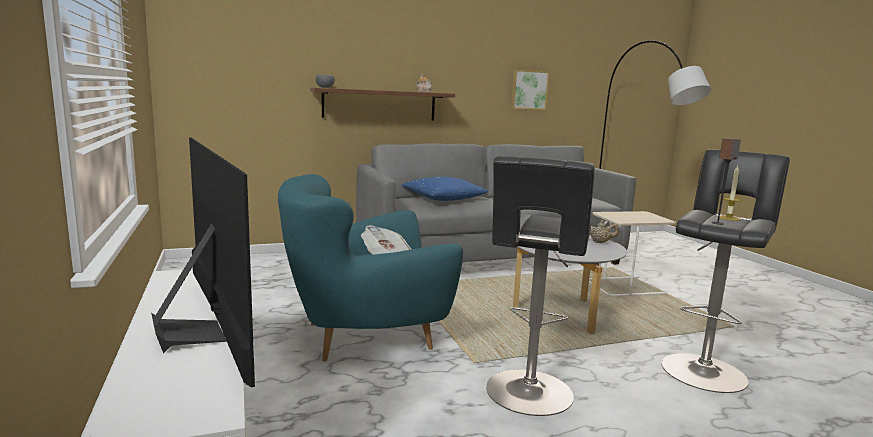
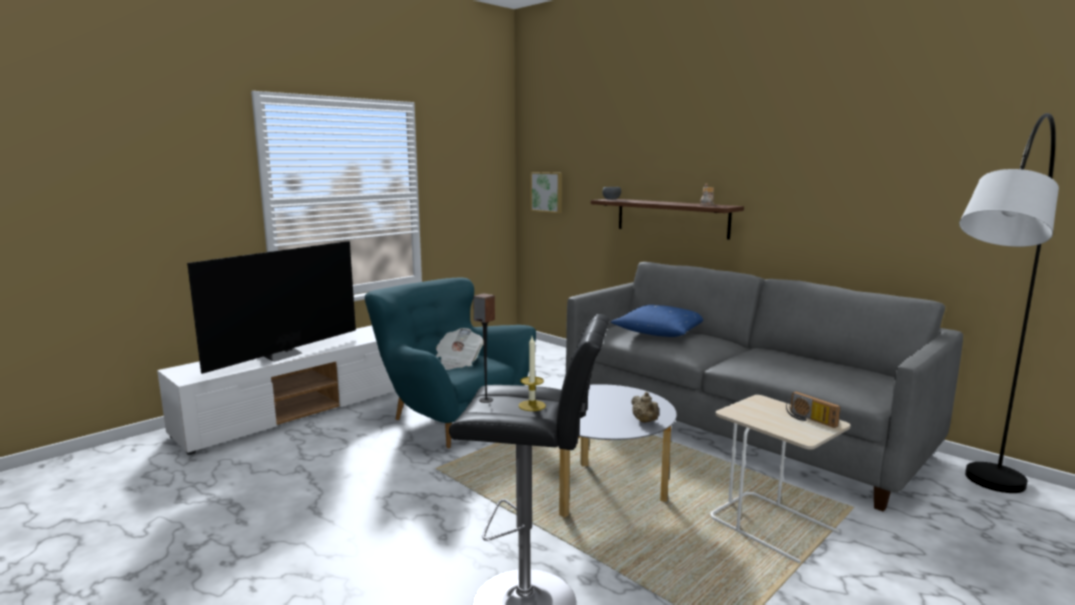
camera: 65 degrees right, 0 degrees up
(528, 395) = (393, 501): black stool -> none
(529, 90) = (876, 203): picture -> picture (547, 192)
(639, 214) = (809, 420): none -> radio

